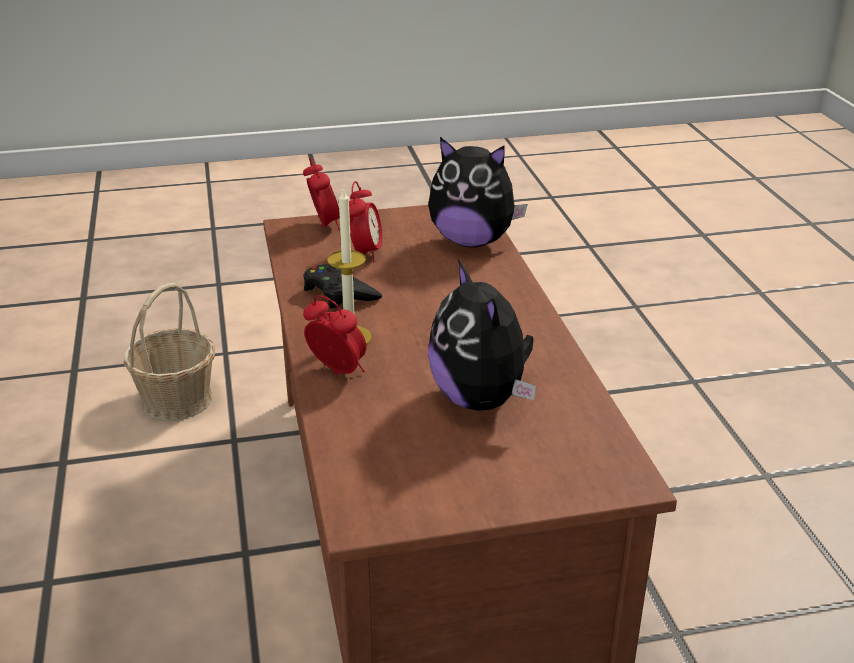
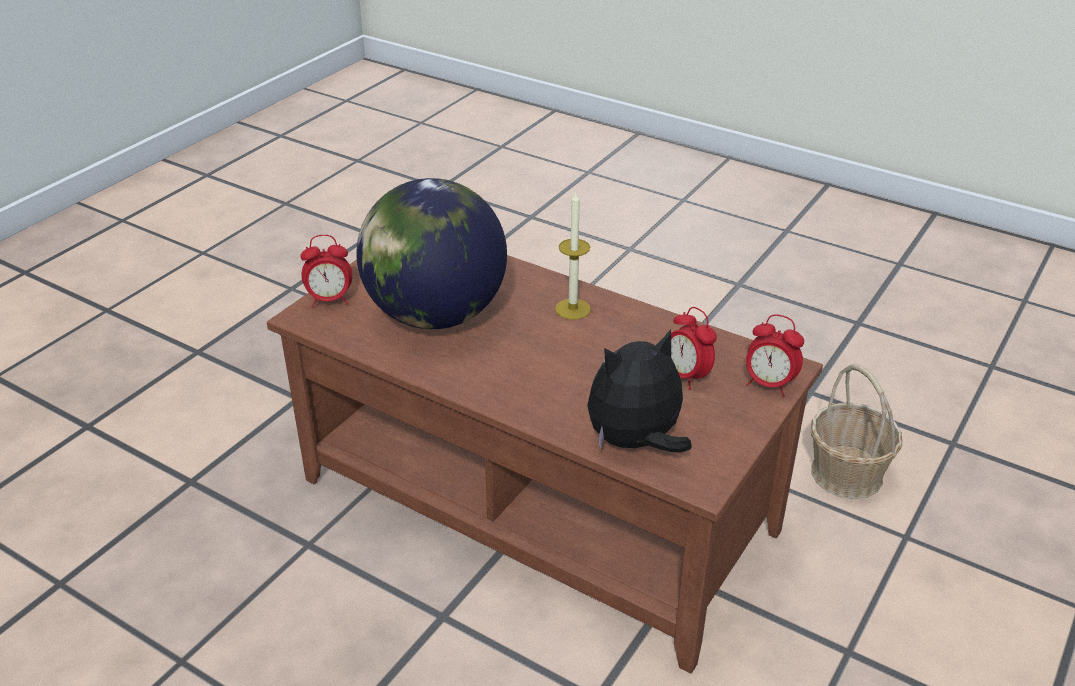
camera: 135 degrees right, 5 degrees up
(337, 372) = (541, 286): alarm clock -> alarm clock (330, 300)
(339, 293) = (638, 334): black game controller -> none
(482, 399) = (436, 316): plush toy -> globe

